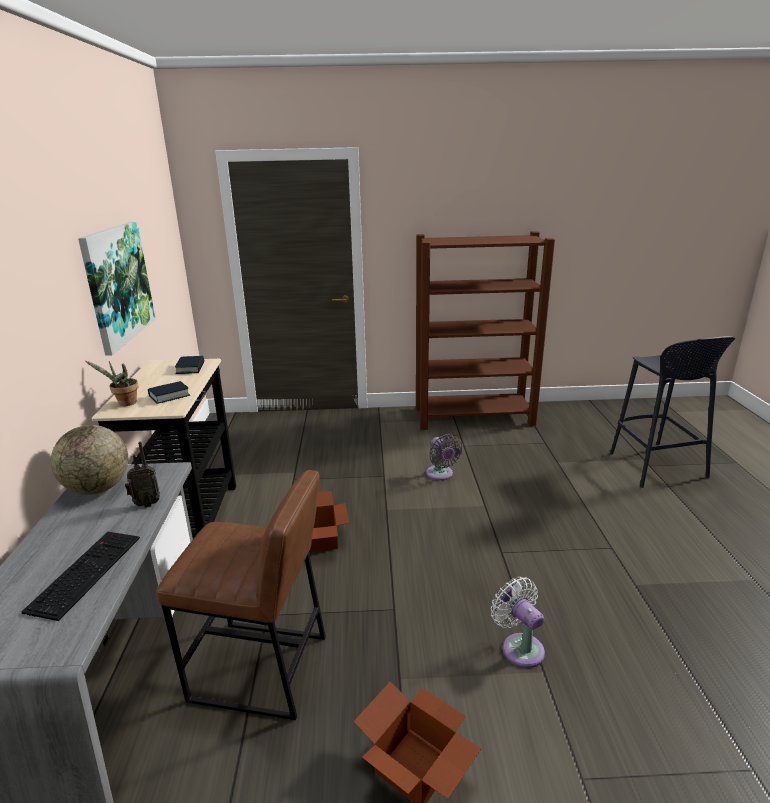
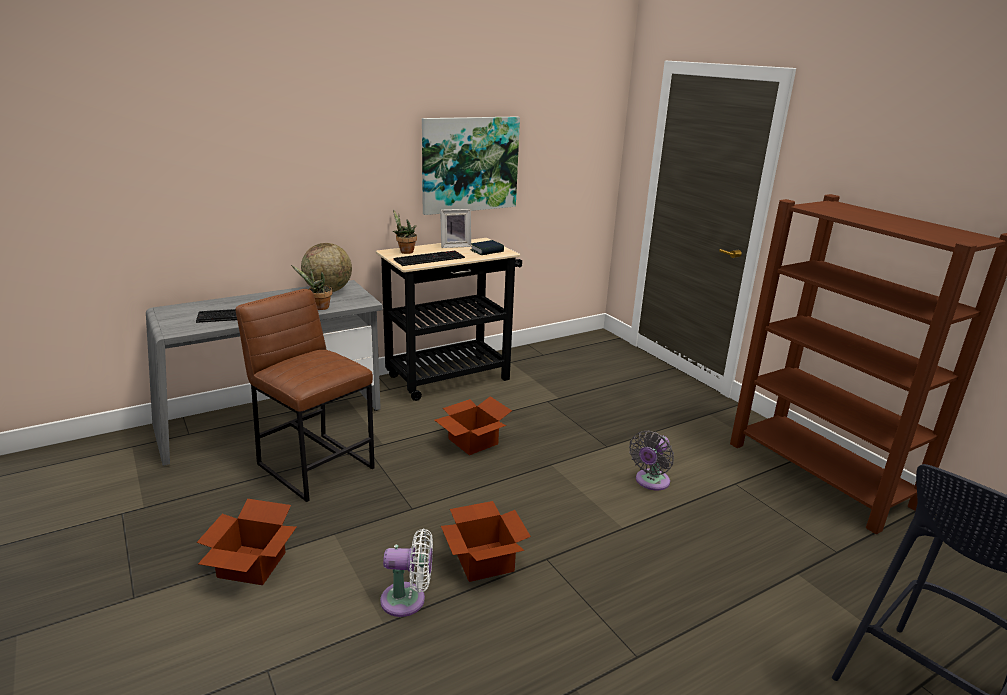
camera: 60 degrees right, 0 degrees up
(146, 504) = (319, 307): radio -> potted plant
(149, 378) = (455, 245): none -> picture frame
(169, 396) = (429, 258): book -> keyboard
(262, 668) = (314, 465): brown chair -> brown chair turned 150 degrees clockwise
(488, 585) = (484, 559): none -> cardboard box
(519, 647) = (408, 600): white fan -> white fan turned 60 degrees clockwise

